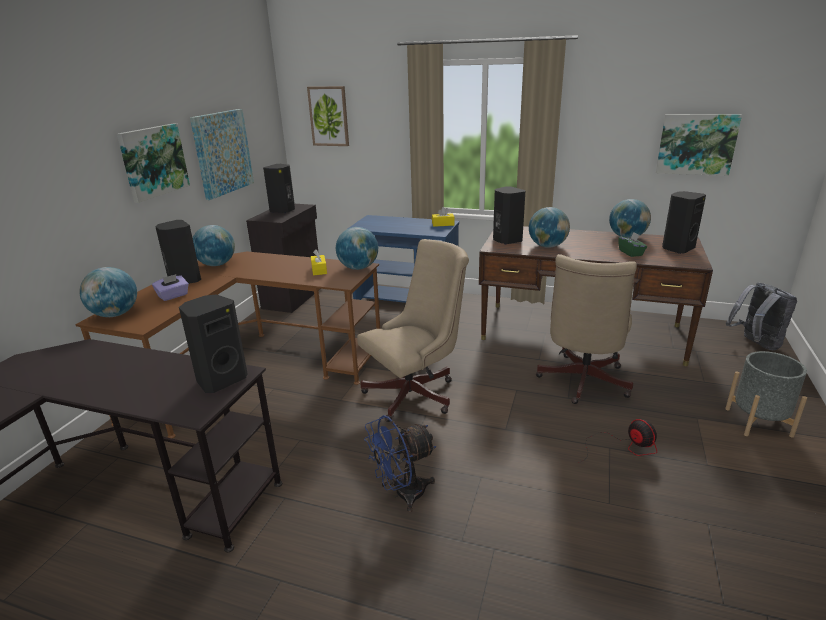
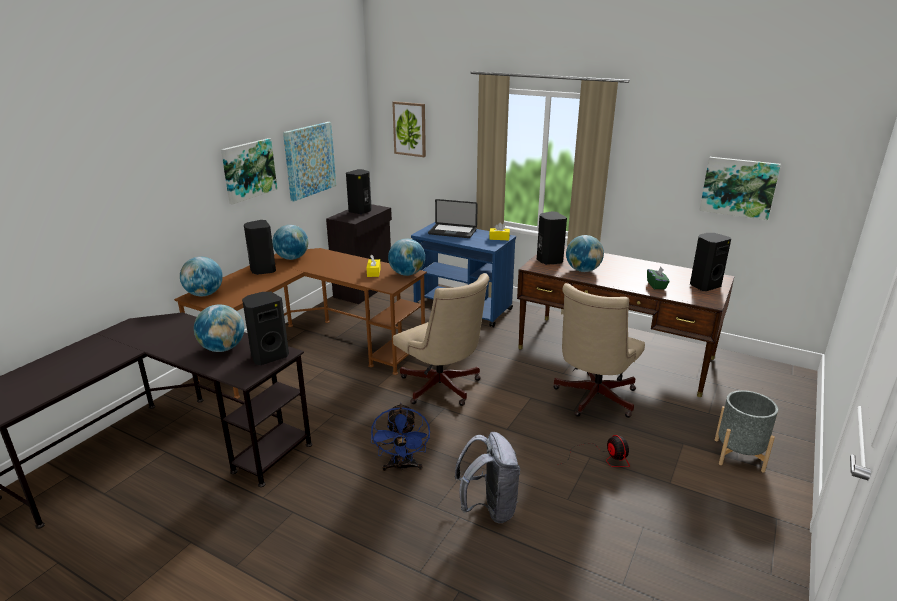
camera: 10 degrees right, 0 degrees up
(173, 296) = (251, 283): purple tissue box -> none
(390, 223) = (452, 232): none -> laptop
(402, 494) = (402, 467): blue fan -> blue fan turned 75 degrees counterclockwise
(416, 393) = (442, 389): beige office chair -> beige office chair turned 75 degrees clockwise
(627, 237) = (664, 269): globe -> globe (223, 348)
(755, 344) = (781, 385): grey backpack -> grey backpack (489, 508)

